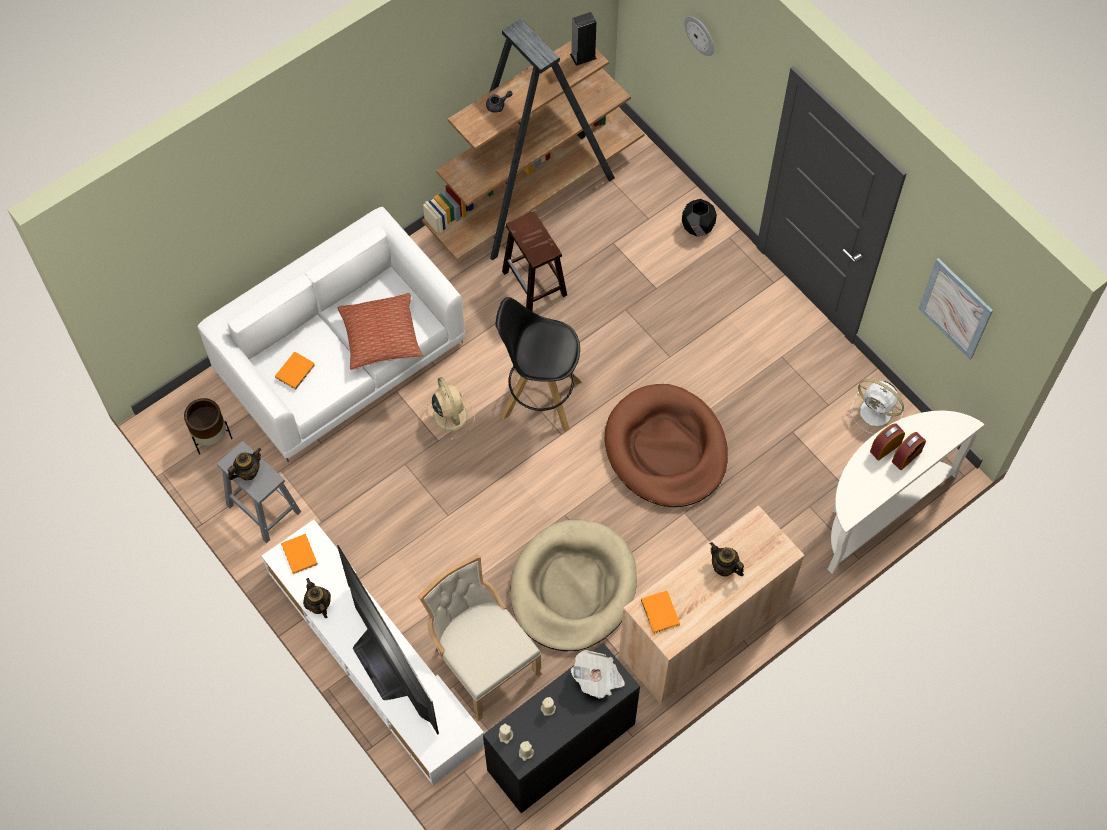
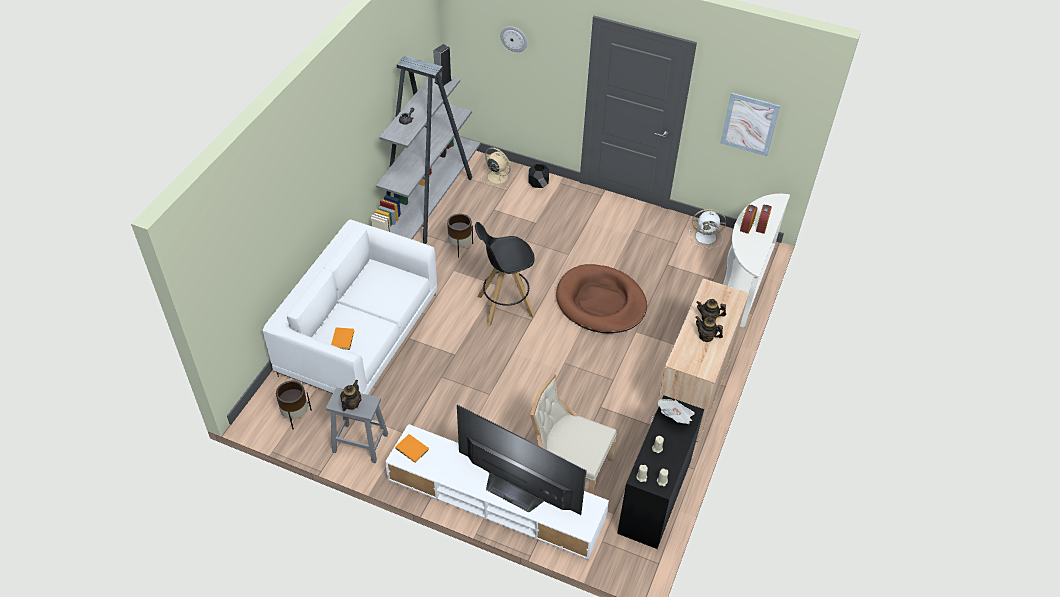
camera: 30 degrees left, 15 degrees down
(318, 605) = (445, 474): teapot -> teapot (706, 336)
(381, 338) = (389, 299): pillow -> none
(449, 414) = (452, 337): beige fan -> beige fan (496, 176)
(535, 194) = (429, 202): brown bookcase -> grey bookcase
(535, 284) = (460, 247): brown stool -> brown planter
(573, 587) = (597, 401): beige dog bed -> none
(660, 613) = (689, 359): orange book -> none

